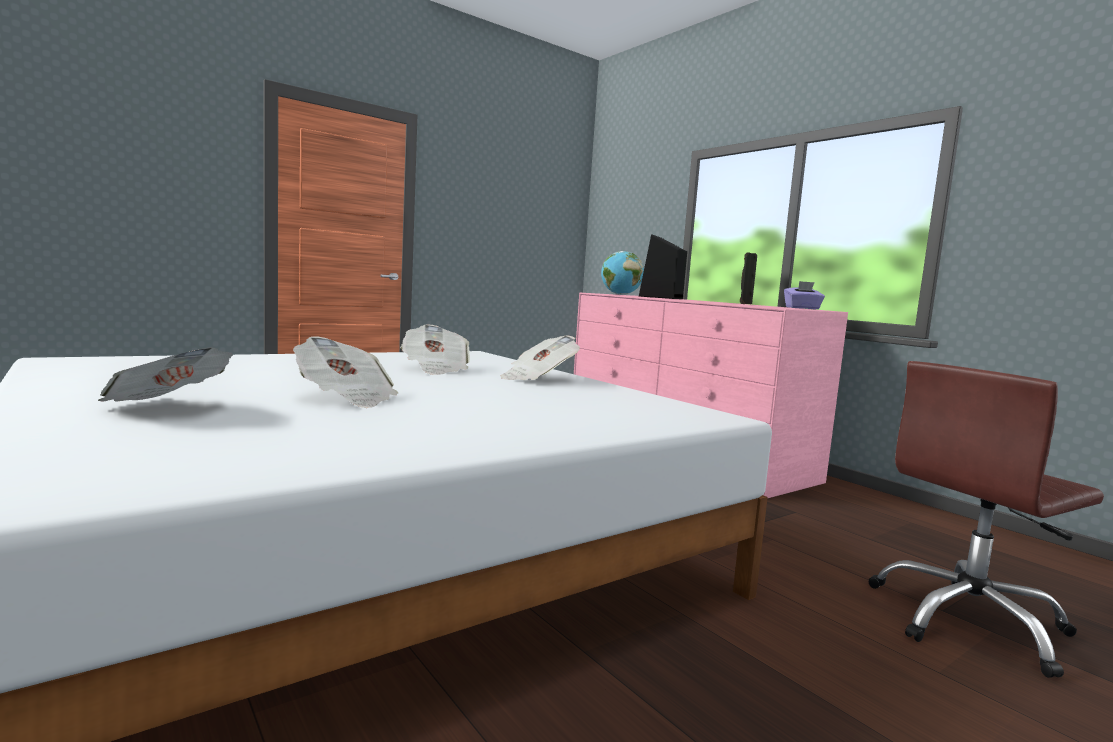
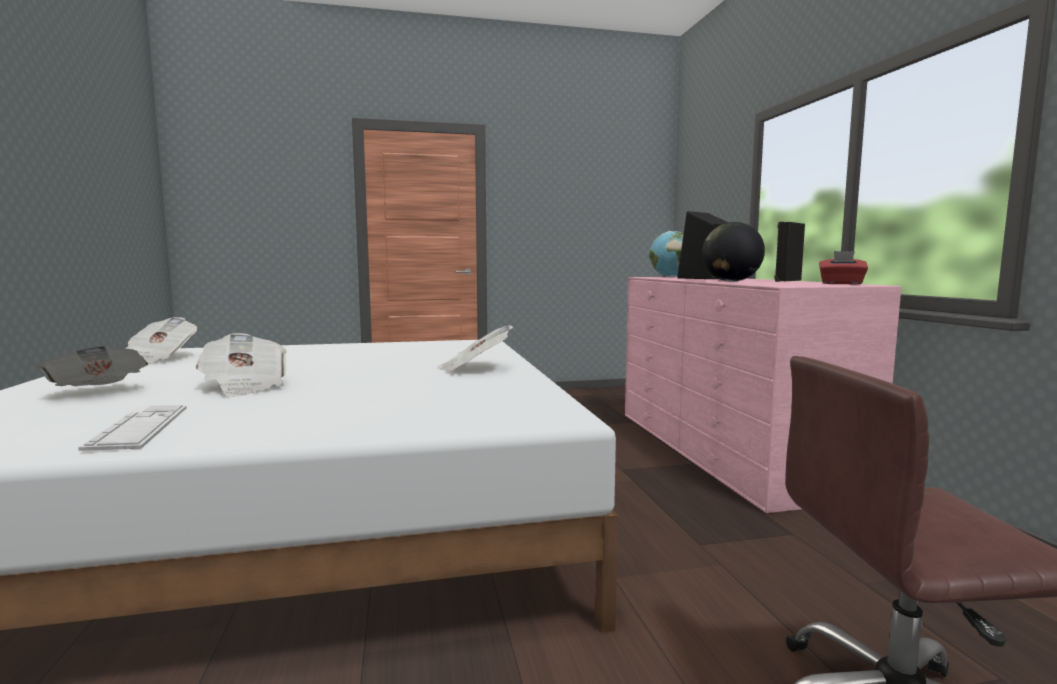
camera: 25 degrees right, 0 degrees up
(355, 441) = (139, 428): none -> keyboard
(435, 369) = (400, 358): newspaper -> newspaper (159, 358)
(709, 302) = (731, 281): none -> globe
(802, 308) = (841, 284): purple tissue box -> red tissue box

